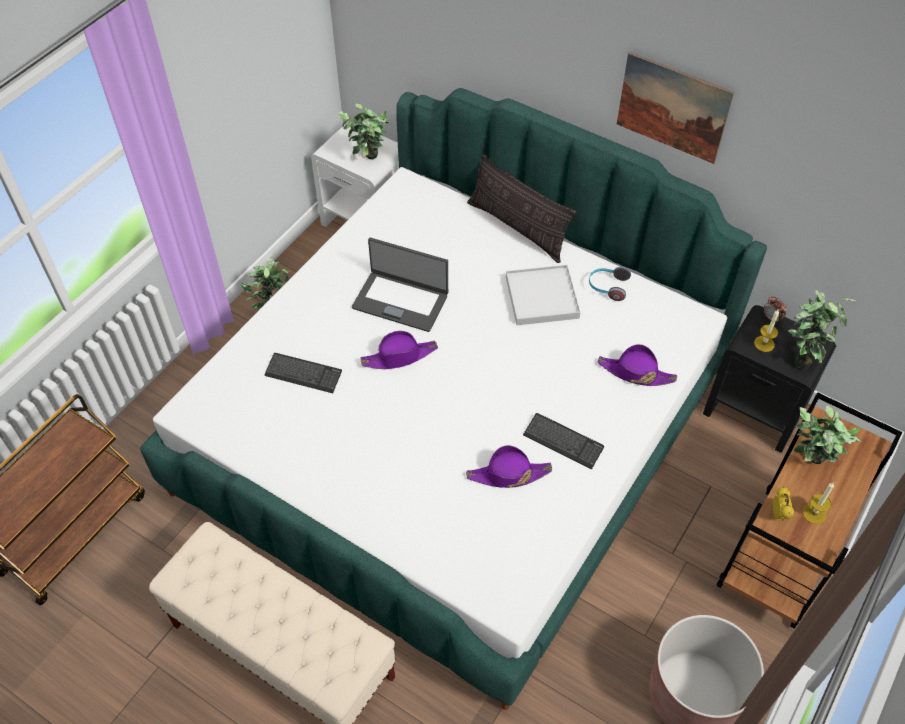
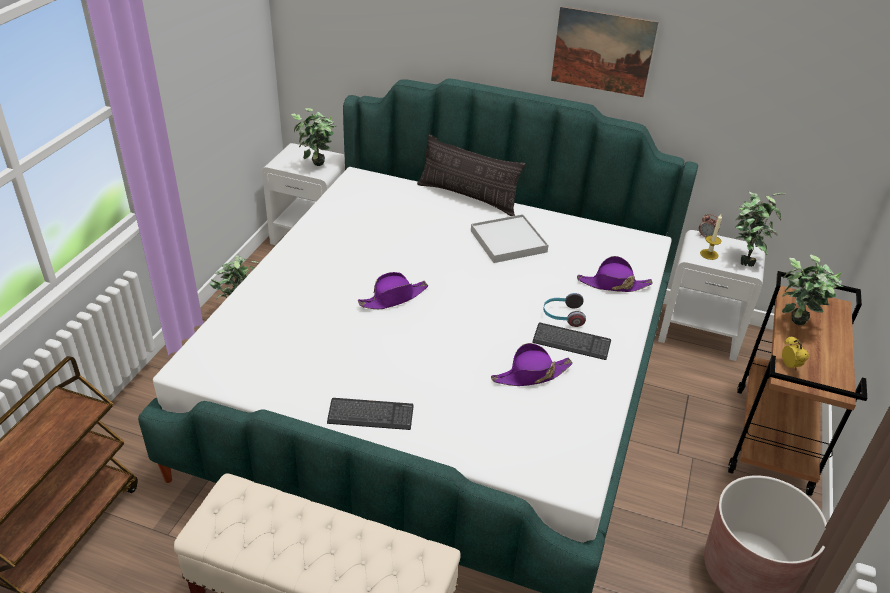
camera: 15 degrees left, 15 degrees down
(303, 374) = (303, 322): keyboard -> keyboard (370, 415)
(400, 300) = (380, 257): laptop -> none
(607, 287) = (562, 228): headphones -> headphones (562, 316)
(755, 411) = (700, 333): black nightstand -> white nightstand
(814, 513) = (819, 361): candle -> none

